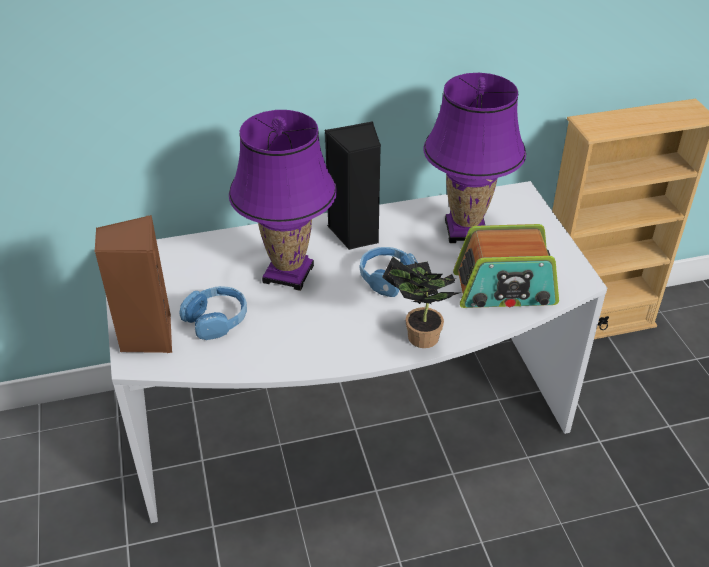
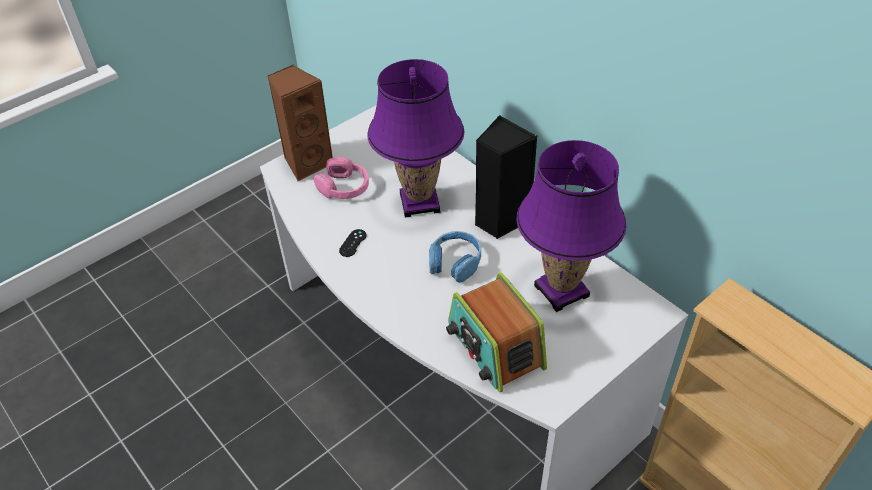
camera: 65 degrees right, 5 degrees up
(216, 319) = (344, 188): blue headphones -> pink headphones
(307, 338) = (353, 243): none -> black game controller
(418, 337) = (393, 308): potted plant -> none

